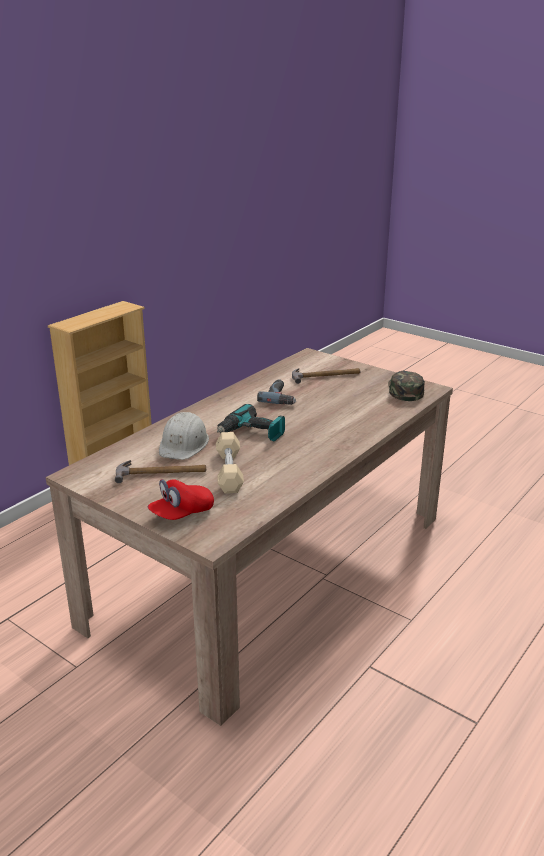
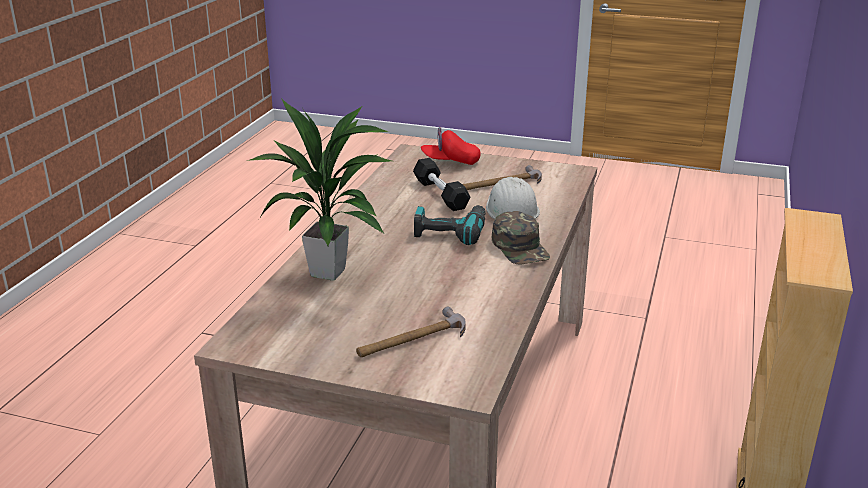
camera: 160 degrees right, 0 degrees up
(182, 513) = (450, 162): red cap -> red cap turned 120 degrees counterclockwise
(229, 471) = (440, 194): beige dumbbell -> black dumbbell
(281, 397) = (453, 285): power drill -> none
(361, 418) = (329, 273): none -> potted plant
(404, 390) = (275, 333): green cap -> green cap (520, 247)

